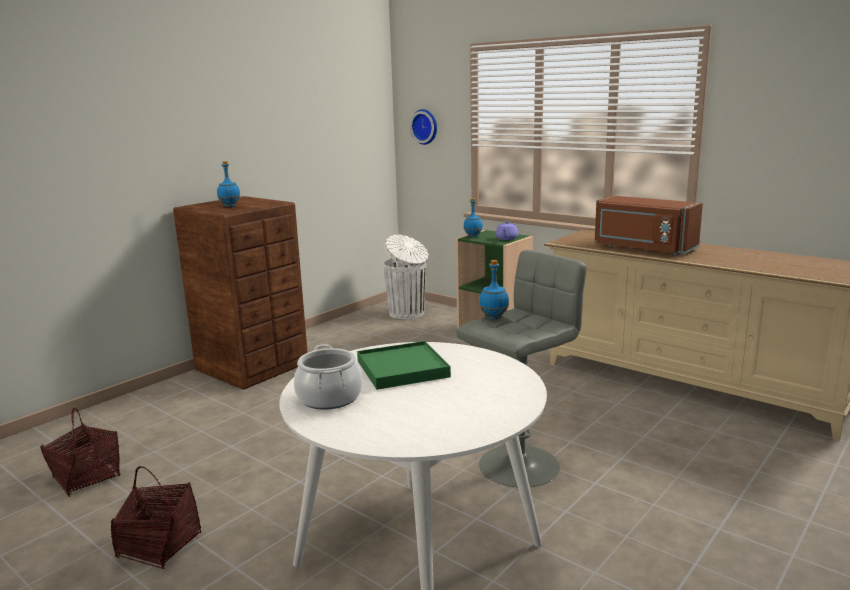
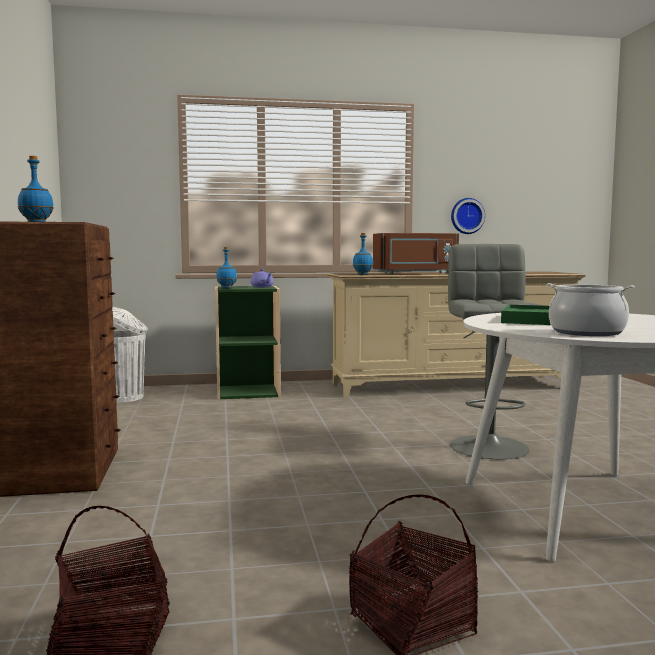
camera: 50 degrees left, 10 degrees down
(425, 126) = (113, 181): wall clock -> wall clock (466, 216)
(493, 318) = (469, 302): blue bottle -> blue bottle (363, 274)

